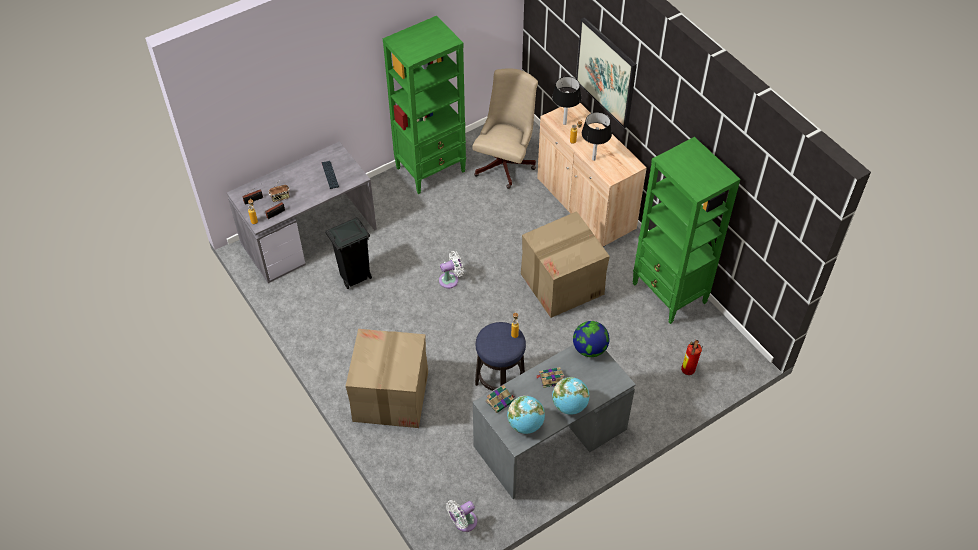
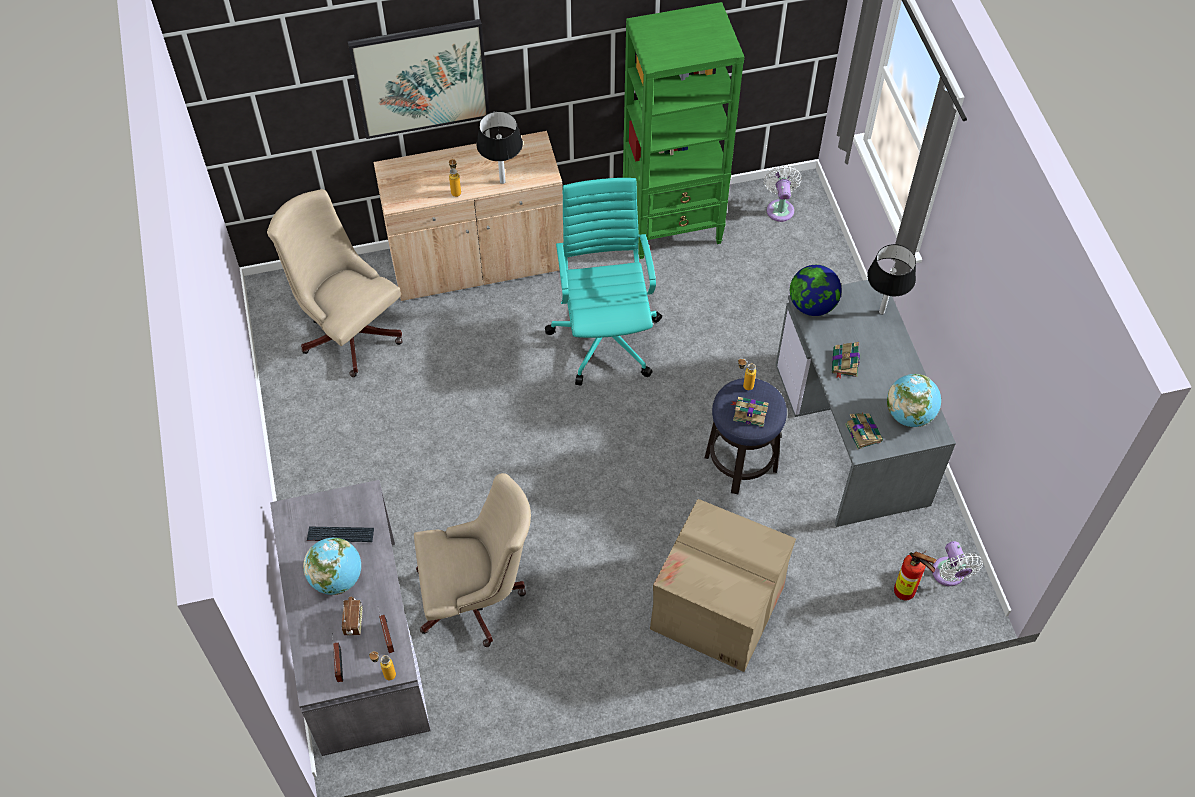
camera: 70 degrees left, 5 degrees up
(354, 277) = (476, 598): black trash can -> beige office chair
(431, 169) = (308, 431): green bookcase -> none
(451, 280) = (539, 469): white fan -> white fan (780, 208)
(494, 341) = (749, 413): none -> book
(562, 283) = (606, 336): cardboard box -> turquoise office chair
(564, 123) = (415, 191): black table lamp -> black table lamp (881, 312)
(569, 405) = (894, 356): globe -> globe (337, 578)
(687, 371) = (800, 253): fire extinguisher -> fire extinguisher (907, 593)

